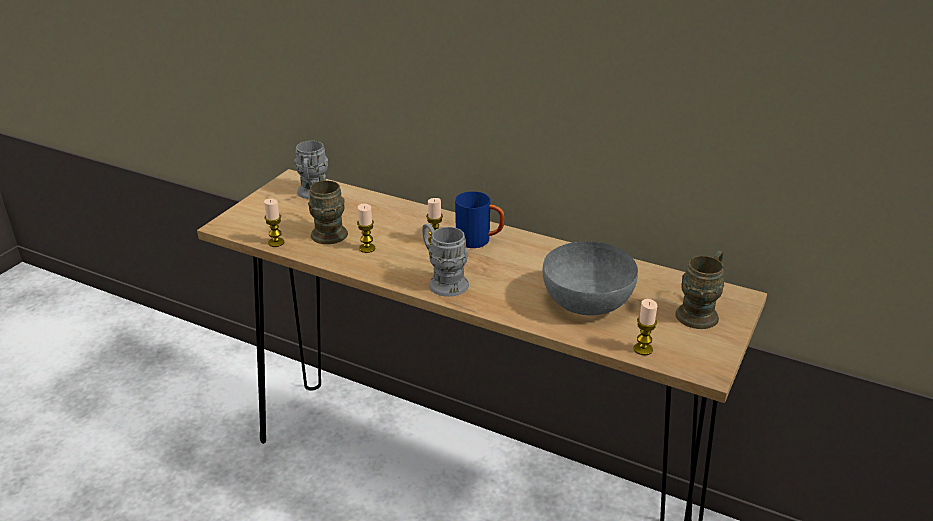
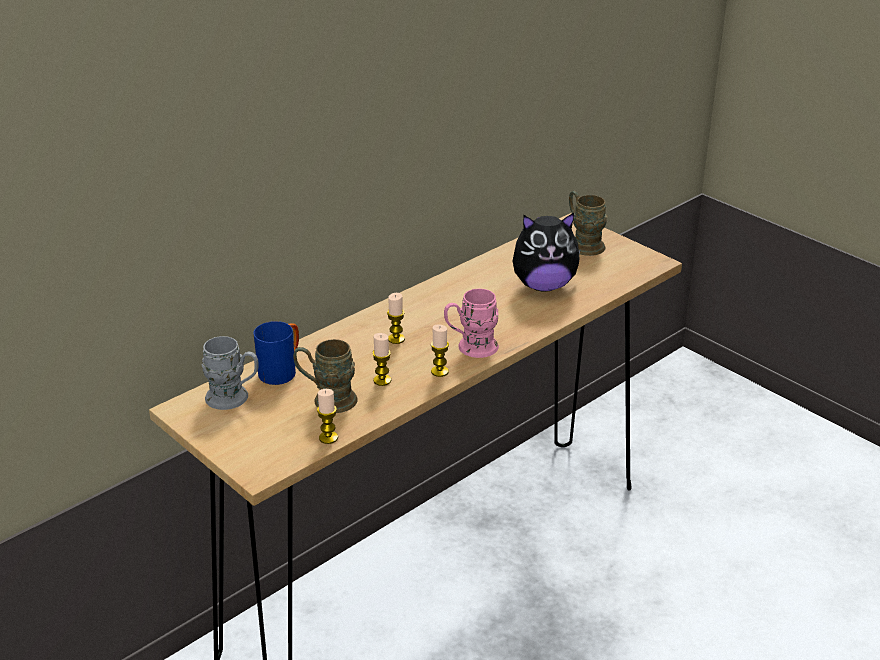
camera: 70 degrees left, 0 degrees up
(443, 281) = (470, 348): grey mug -> pink mug
(479, 241) = (412, 315): blue mug -> blue mug (282, 371)
(588, 301) = (543, 285): grey bowl -> plush toy
(643, 349) = (619, 279): candle -> candle (439, 371)

